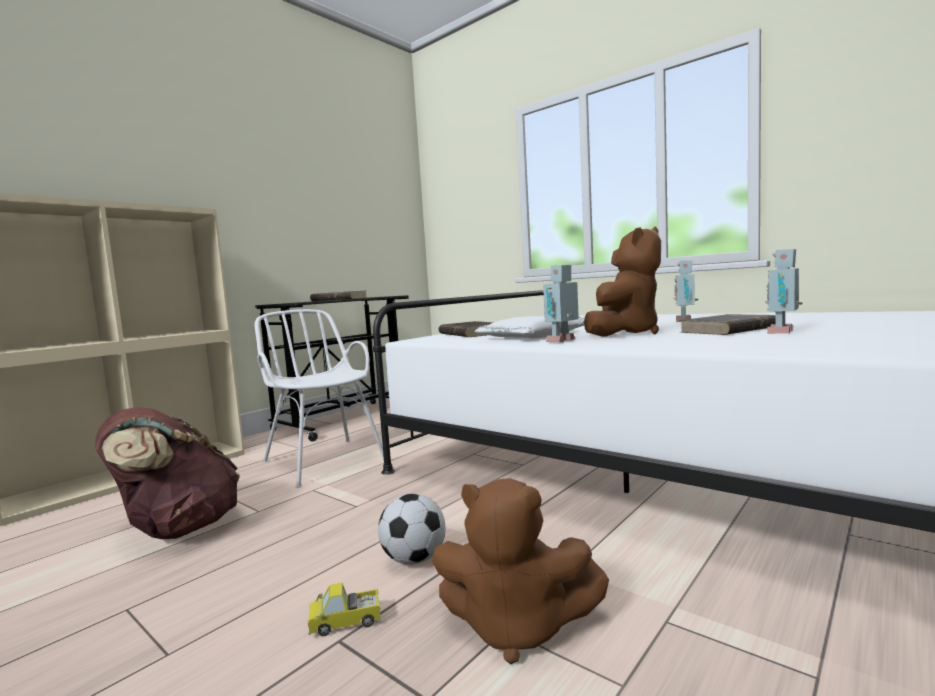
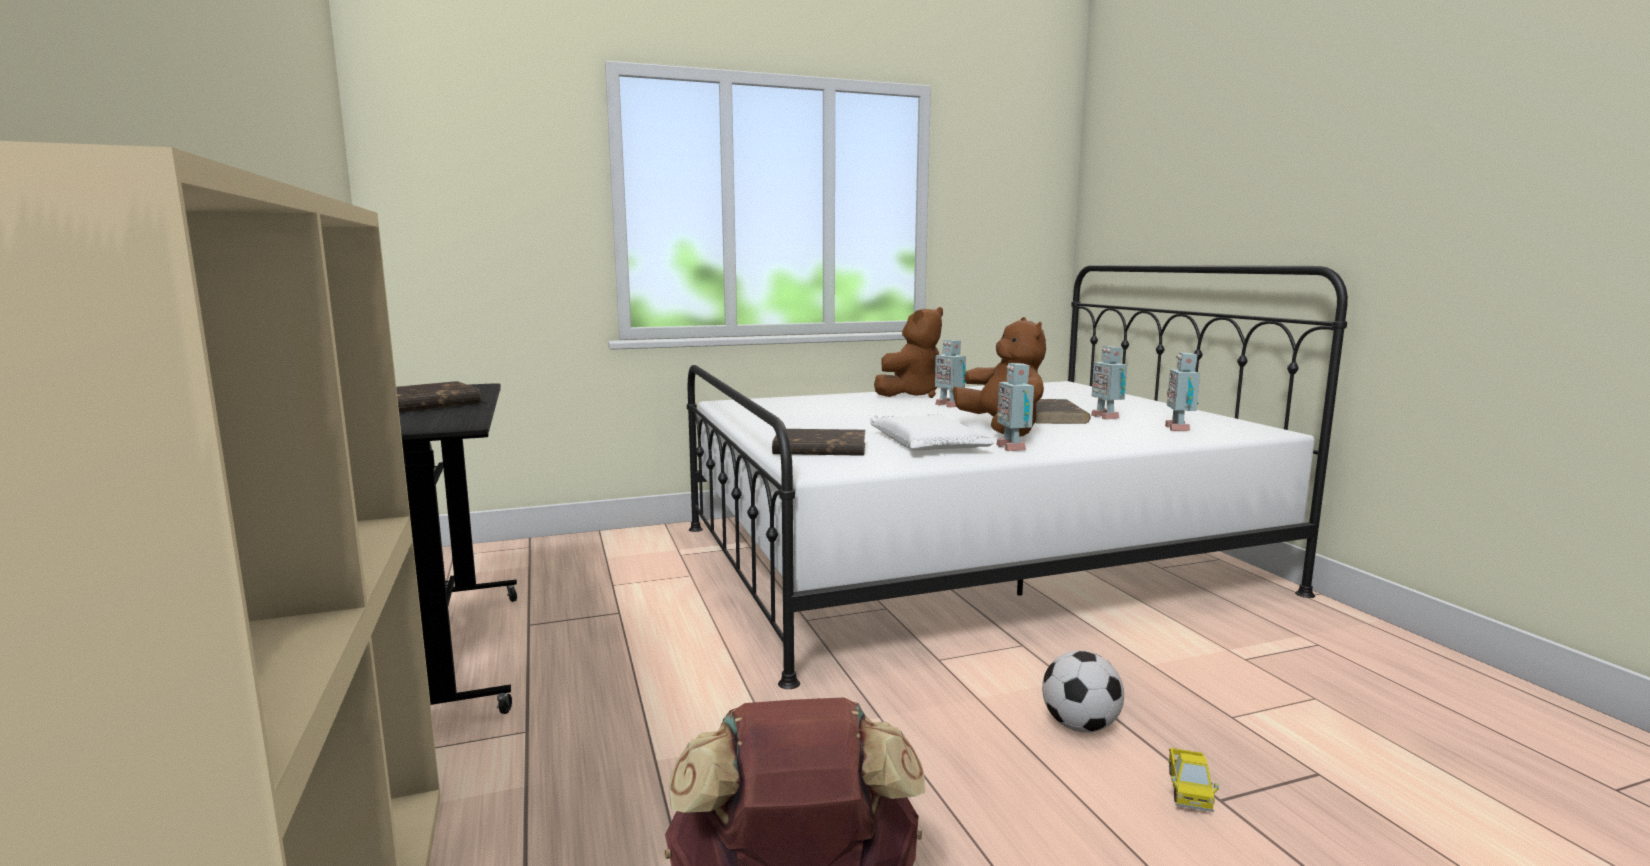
camera: 60 degrees left, 5 degrees up
(323, 460) = (641, 721): white chair -> none
(516, 628) = (1232, 712): brown plush toy -> brown plush toy (910, 395)
(807, 344) = (1179, 429): none -> toy robot

